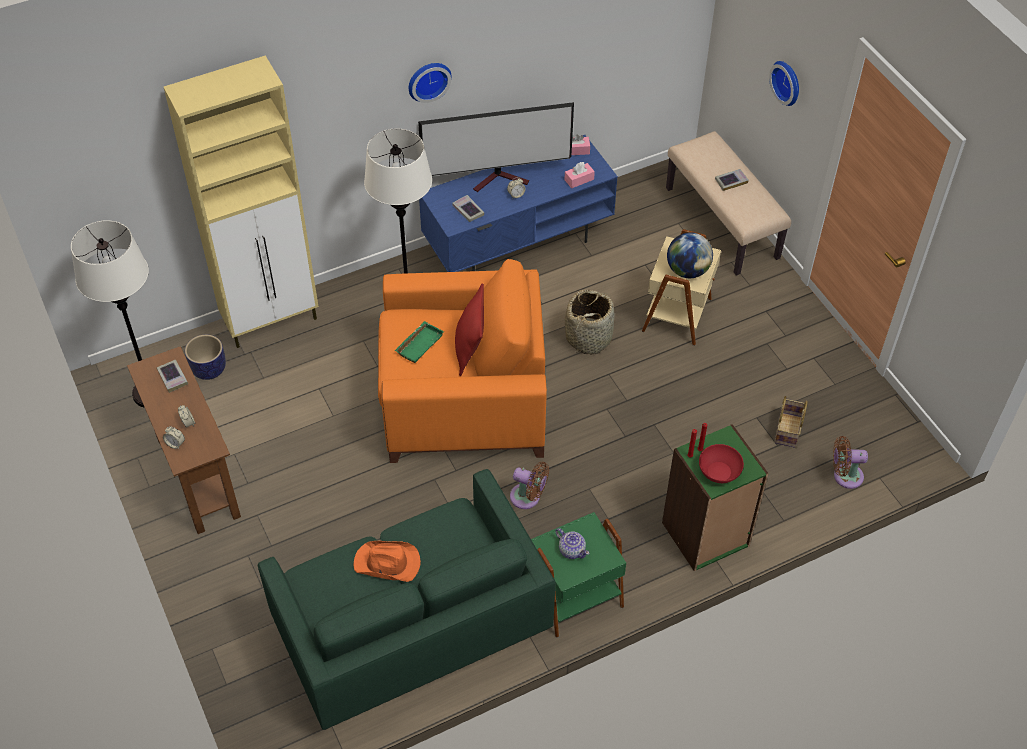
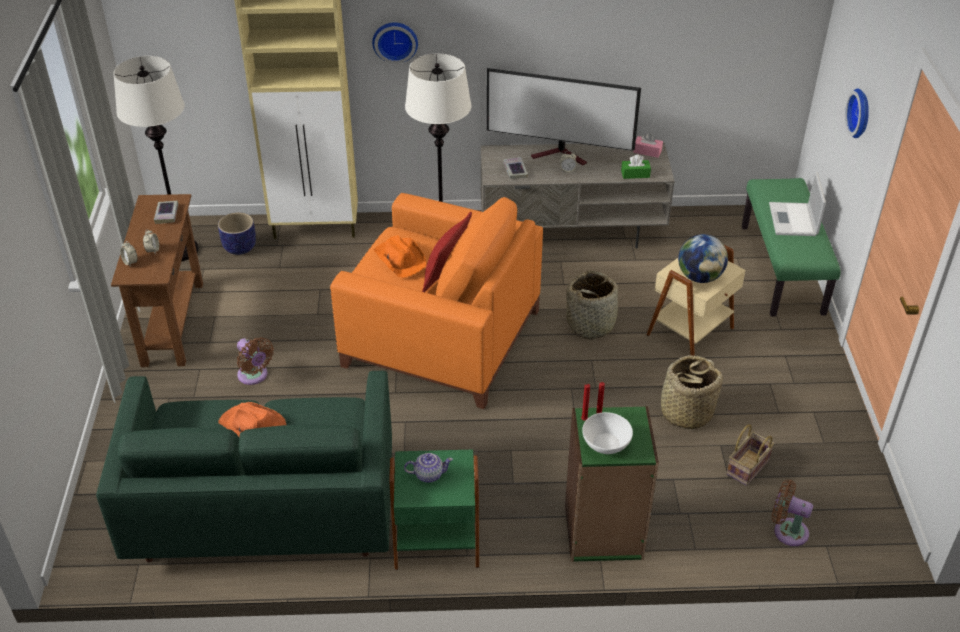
camera: 25 degrees right, 10 degrees down
(419, 344) = (400, 258): green tray -> orange hat
(428, 80) = (501, 26): wall clock -> wall clock (395, 41)
(518, 243) = (572, 231): blue tv stand -> grey tv stand
(528, 498) = (447, 438): brown fan -> brown fan (254, 376)
(571, 550) = (428, 474): teapot -> teapot turned 75 degrees counterclockwise
(579, 179) = (635, 174): pink tissue box -> green tissue box
(713, 397) = (685, 412): none -> basket
(719, 472) = (605, 444): red bowl -> white bowl
(722, 223) = (783, 270): beige bench -> green bench
(731, 181) = (793, 220): book -> laptop

